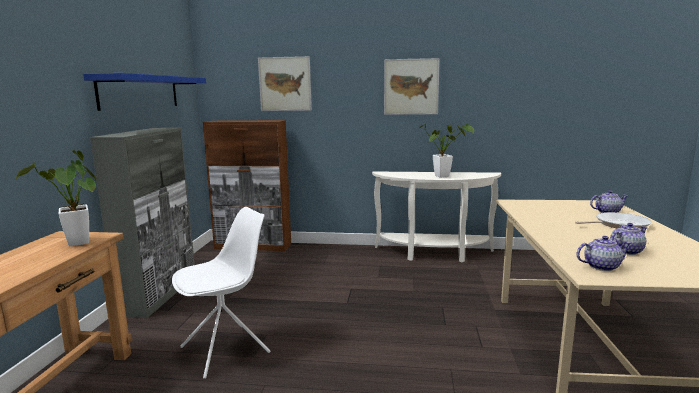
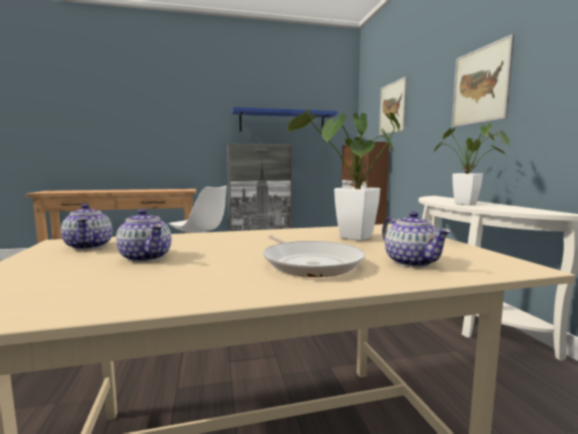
camera: 70 degrees right, 5 degrees down
(78, 244) = (173, 190): potted plant -> potted plant (351, 239)

